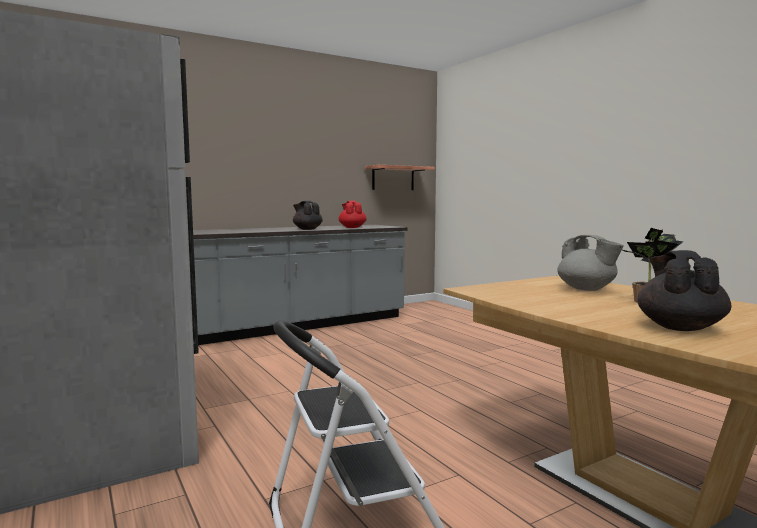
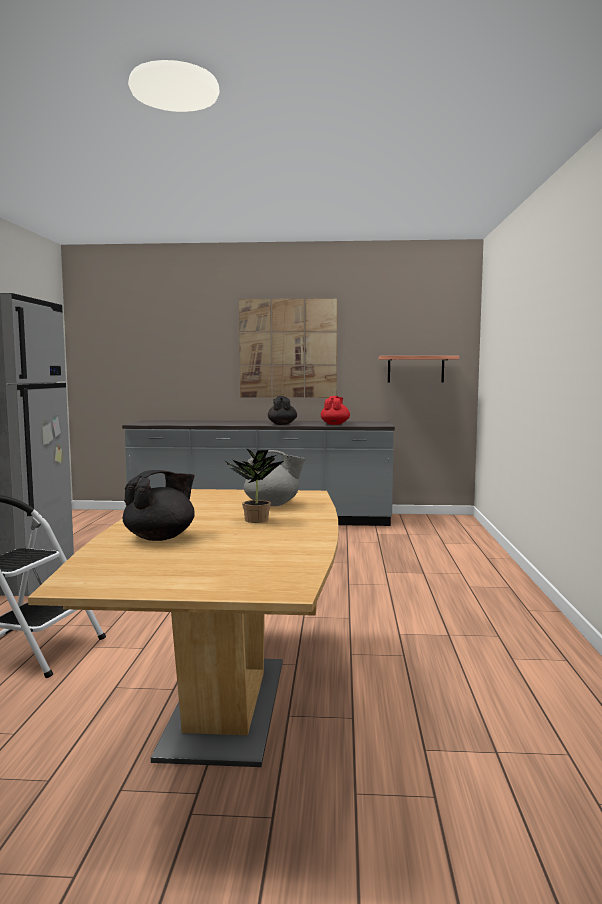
camera: 35 degrees right, 0 degrees up
(286, 155) = (288, 348): none -> picture
(587, 289) = (273, 504): grey teapot -> grey teapot turned 90 degrees counterclockwise

